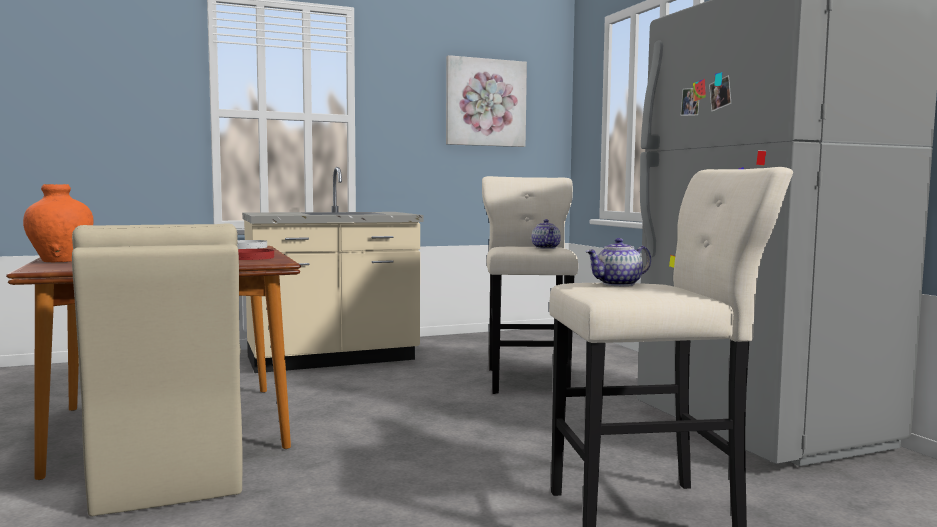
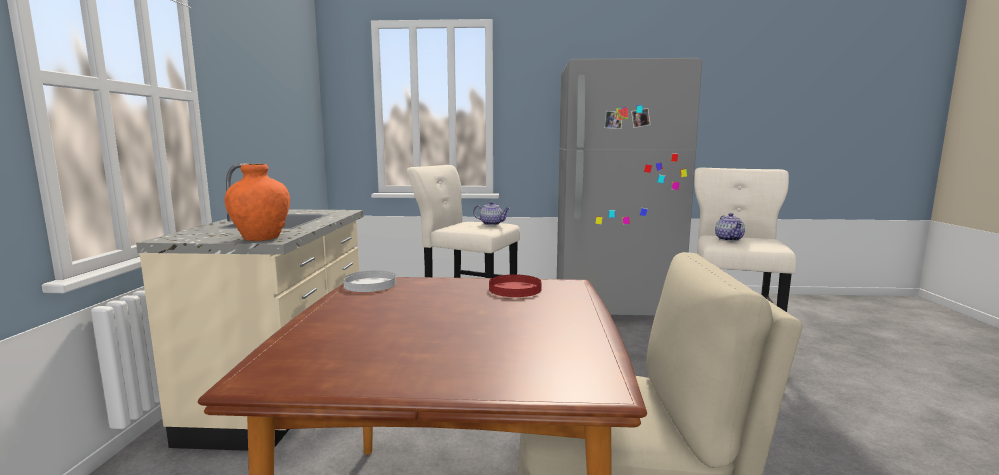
camera: 65 degrees left, 5 degrees up
(61, 261) = (473, 378): orange vase -> orange vase (261, 238)
(485, 102) = (281, 85): picture -> none

